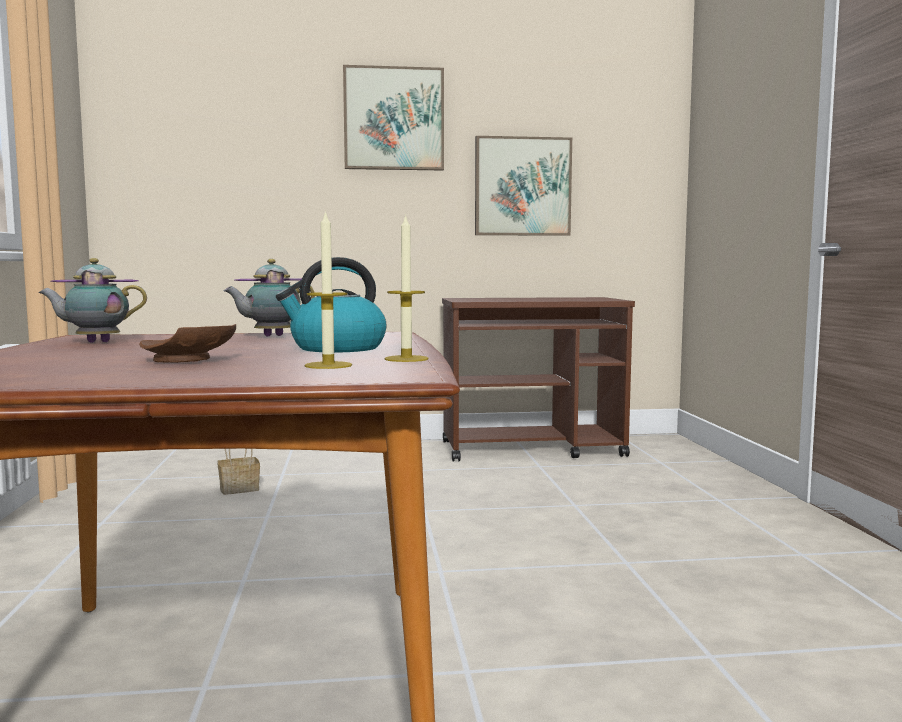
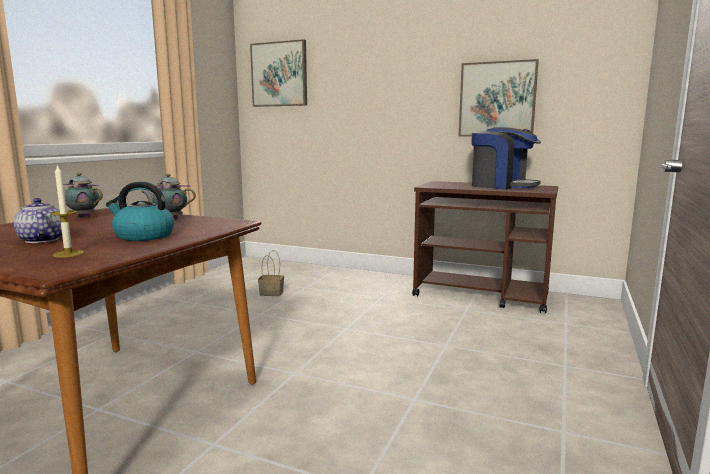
camera: 30 degrees right, 5 degrees up
(187, 361) = (41, 240): brown plate -> teapot
(393, 119) = (406, 55): picture -> picture (279, 74)
(406, 359) = (125, 252): candle -> none
(550, 298) = (502, 186): none -> coffee machine

